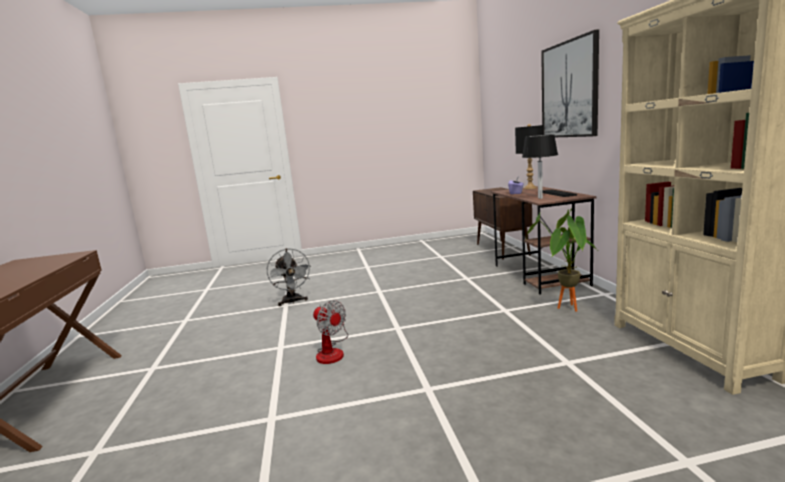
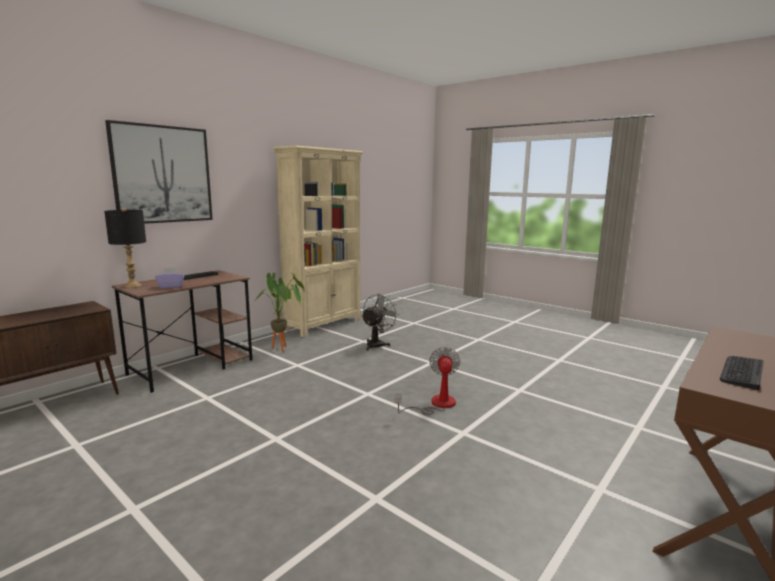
camera: 130 degrees left, 0 degrees up
(38, 266) = (741, 372): none -> keyboard
(292, 302) = (359, 499): grey fan -> grey fan (377, 344)
(540, 198) = (220, 278): black table lamp -> none

